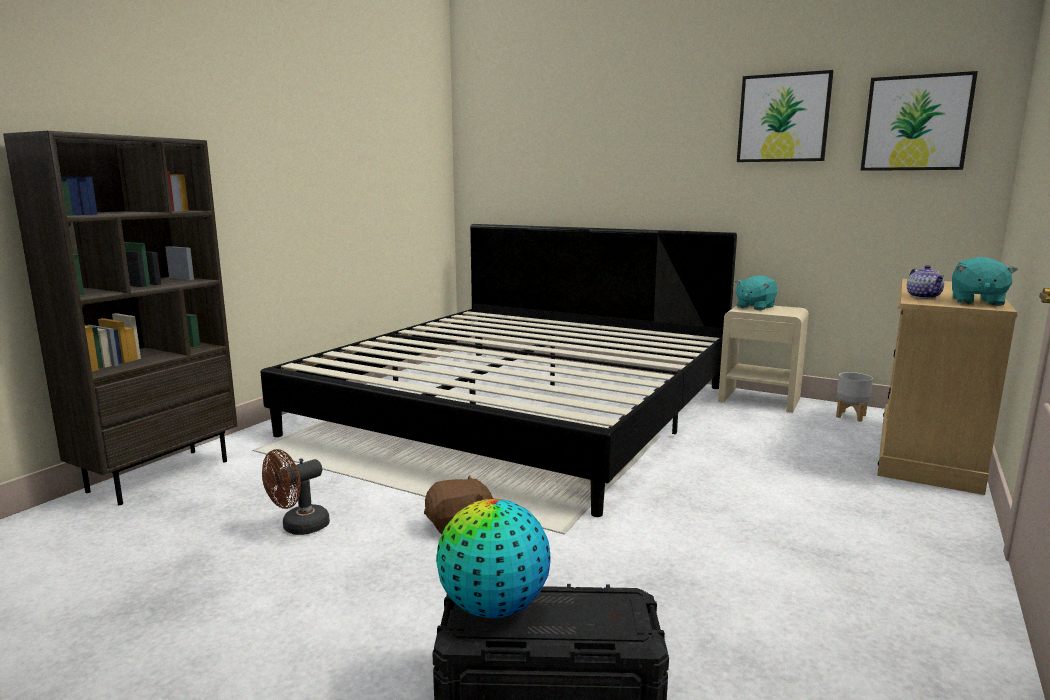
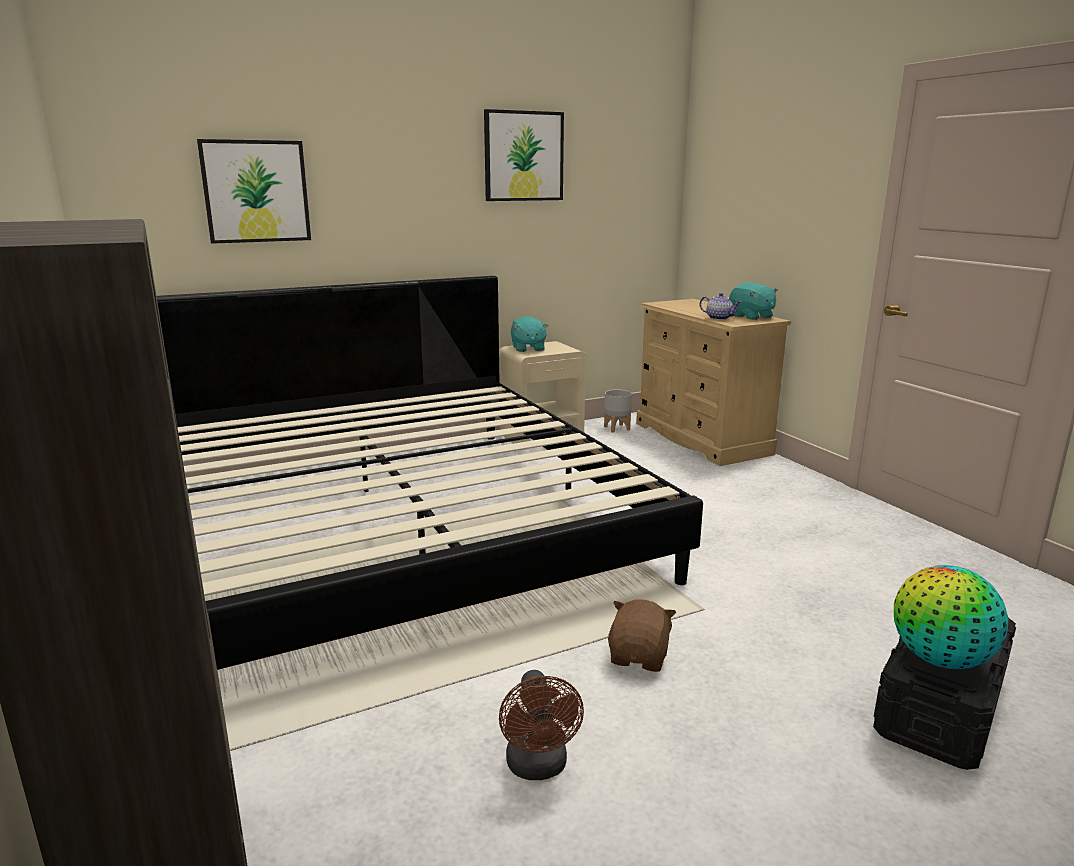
camera: 55 degrees left, 5 degrees up
(916, 123) = (623, 167): picture -> picture (256, 191)

